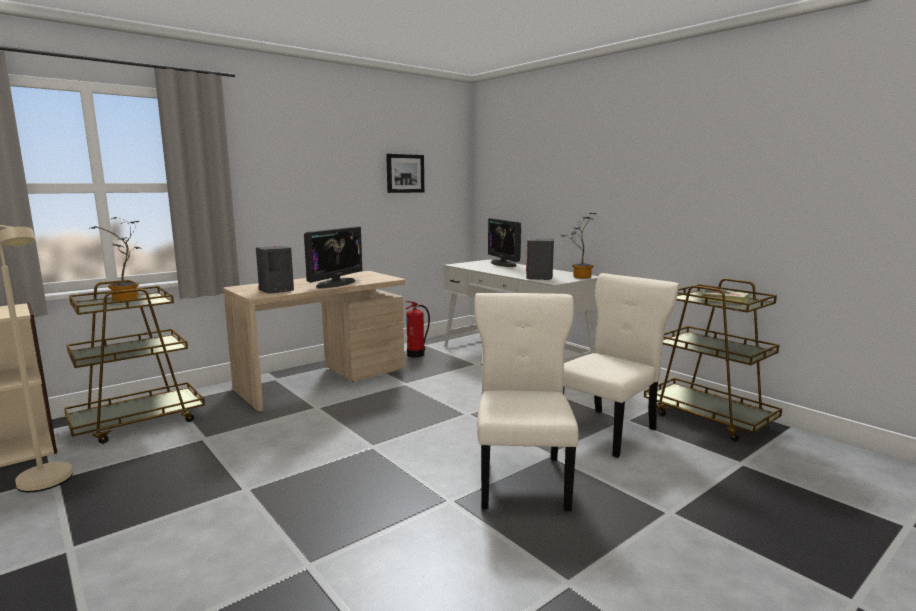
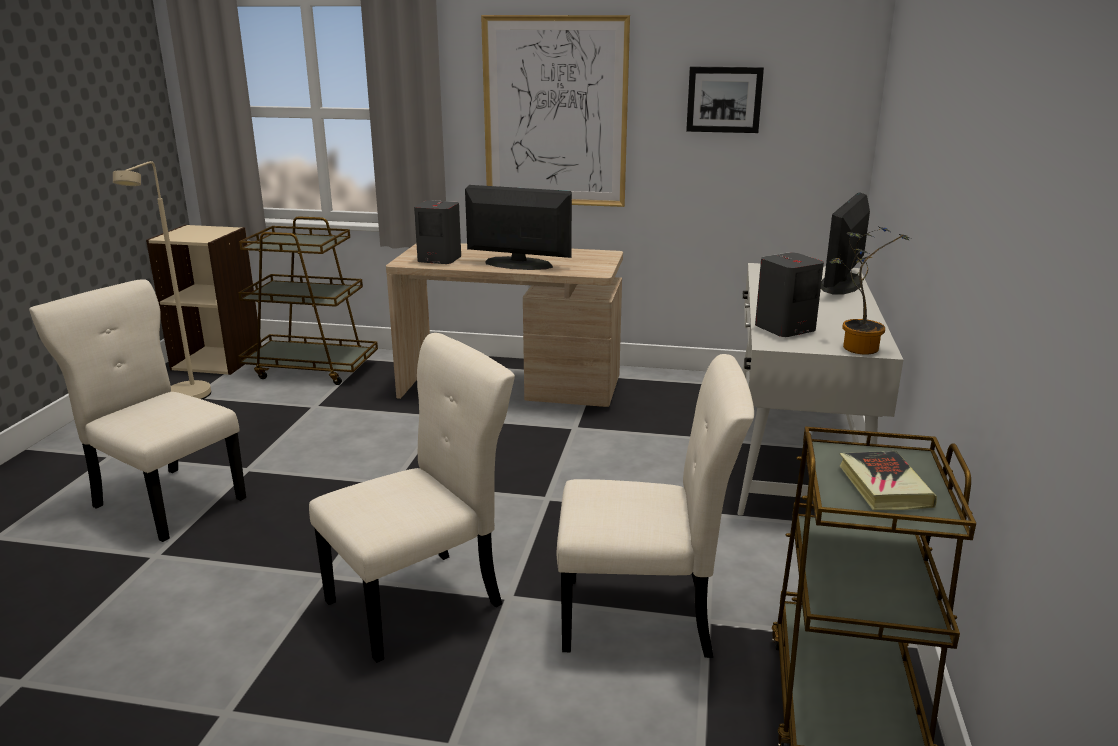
camera: 50 degrees right, 10 degrees up
(127, 299) = (306, 240): potted plant -> none
(223, 538) = (166, 501): none -> beige chair
(309, 183) = (555, 112): none -> picture
(336, 283) = (518, 264): monitor -> monitor turned 150 degrees counterclockwise
(417, 354) = (675, 393): fire extinguisher -> none

